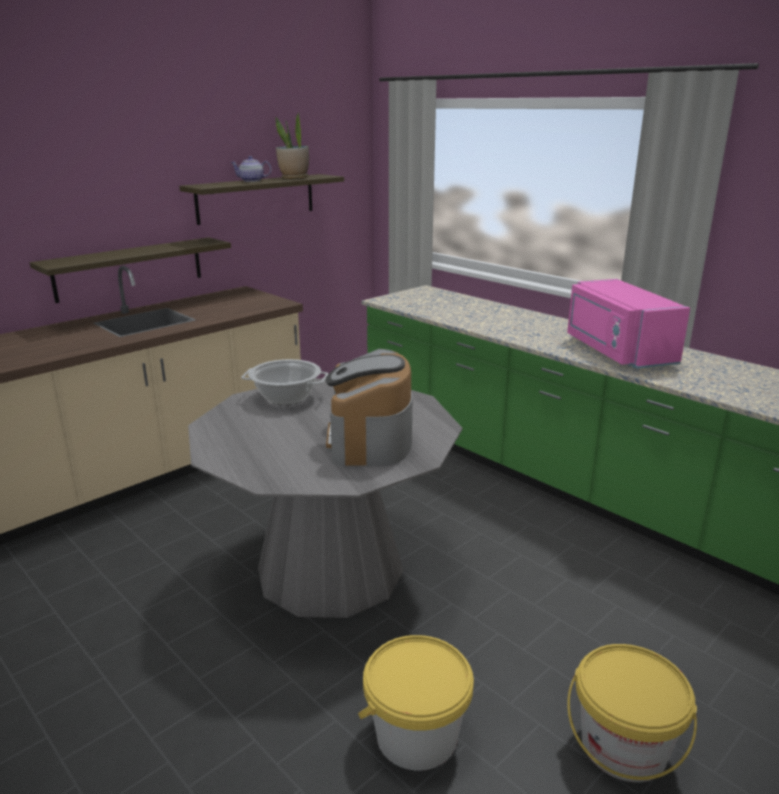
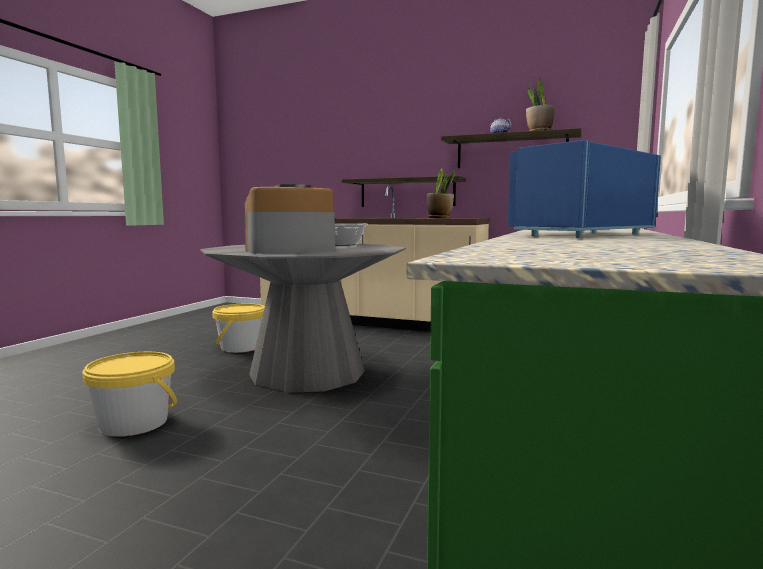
camera: 65 degrees right, 15 degrees down
(242, 308) = (439, 218): none -> potted plant
(616, 351) = (580, 235): pink microwave -> blue microwave
(623, 746) = (113, 508): yellow bucket -> yellow bucket (241, 347)

